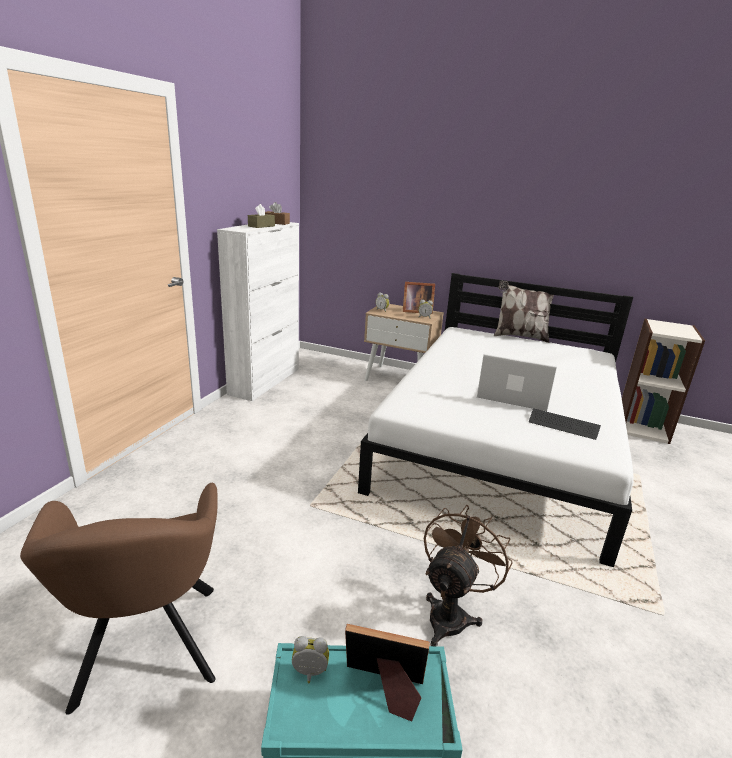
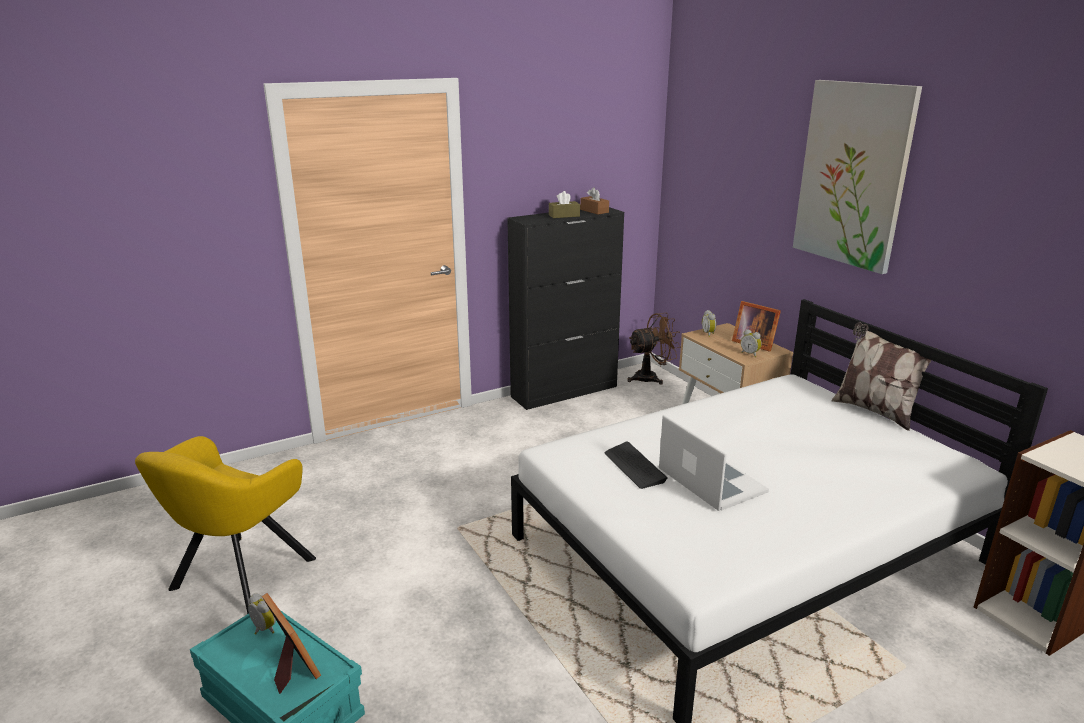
camera: 40 degrees right, 0 degrees up
(147, 651) = (238, 578): brown armchair -> yellow armchair
(265, 381) = (565, 391): white cabinet -> black cabinet
(451, 614) = (457, 673): brown fan -> brown fan (651, 377)
(484, 180) = (853, 175): none -> picture
(563, 425) = (709, 532): keyboard -> keyboard (634, 466)

